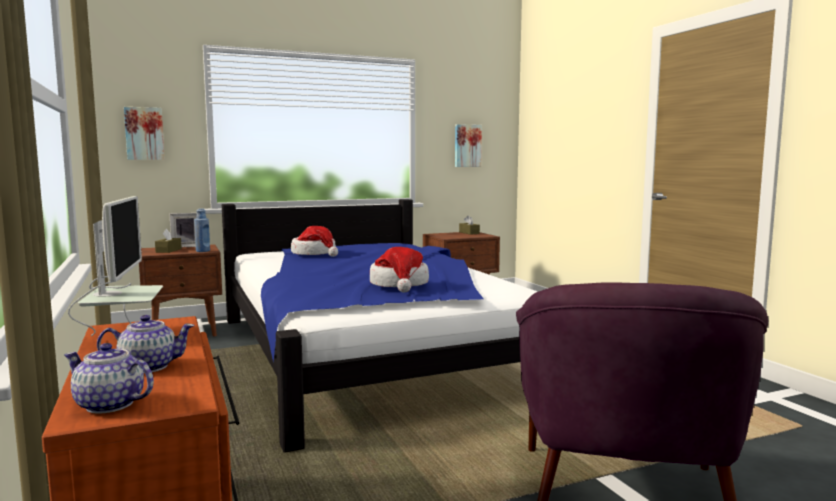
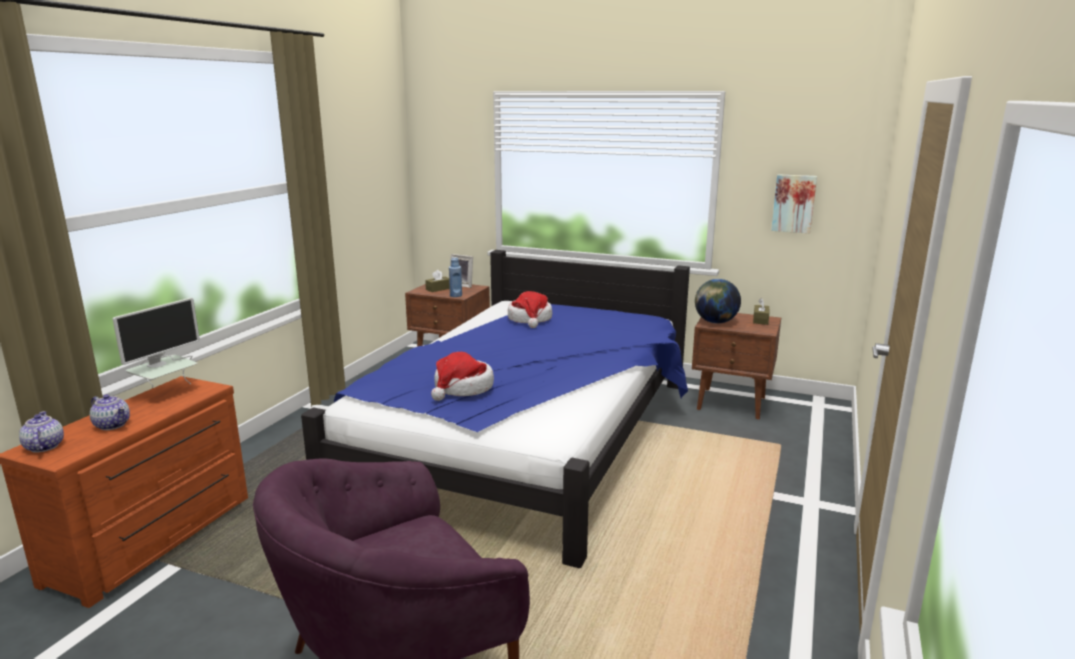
camera: 45 degrees right, 10 degrees up
(144, 133) = (446, 177): picture -> none
(449, 236) = (715, 322): none -> globe

